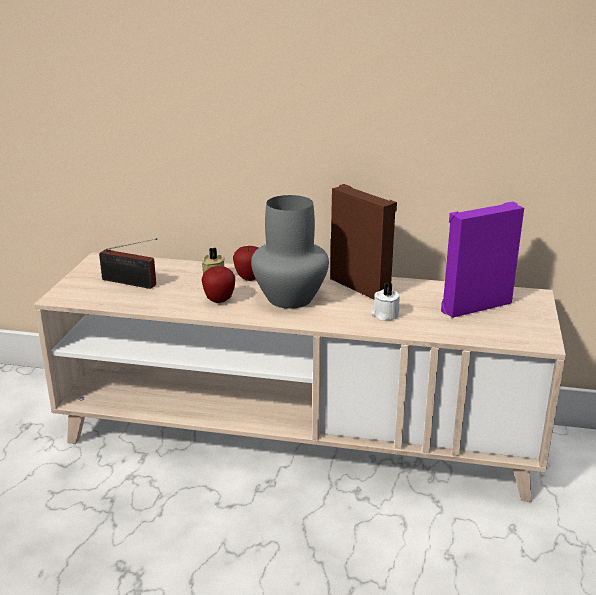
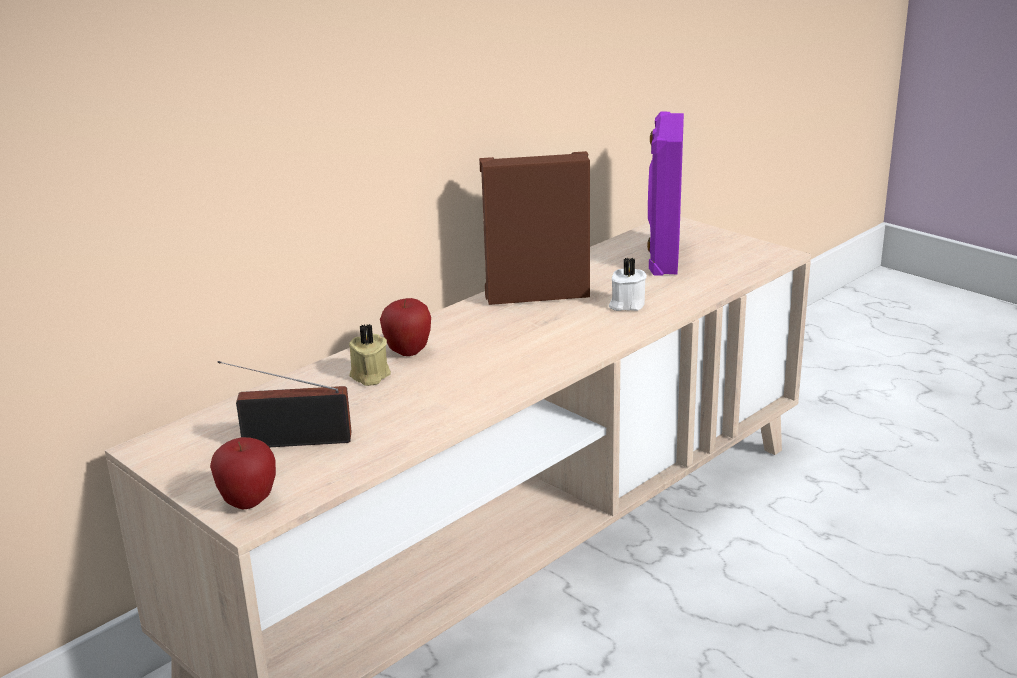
camera: 55 degrees left, 0 degrees up
(131, 283) = (291, 441): radio -> radio turned 150 degrees counterclockwise
(219, 300) = (450, 389): apple -> apple (248, 502)
(289, 298) = (506, 343): grey vase -> none

